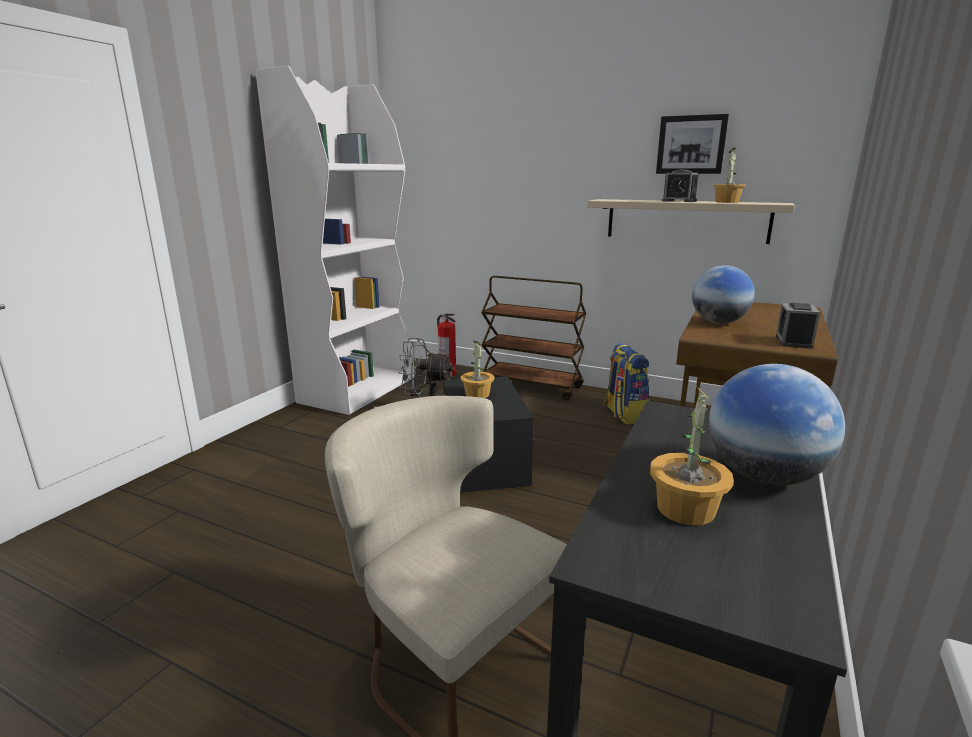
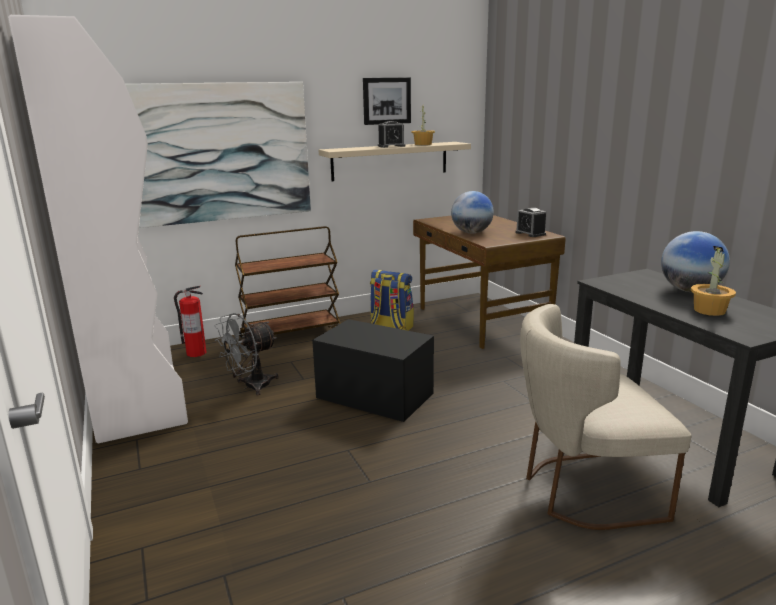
camera: 50 degrees left, 0 degrees up
(477, 394) = (364, 338): potted plant -> none
(501, 195) = (220, 153): none -> picture

